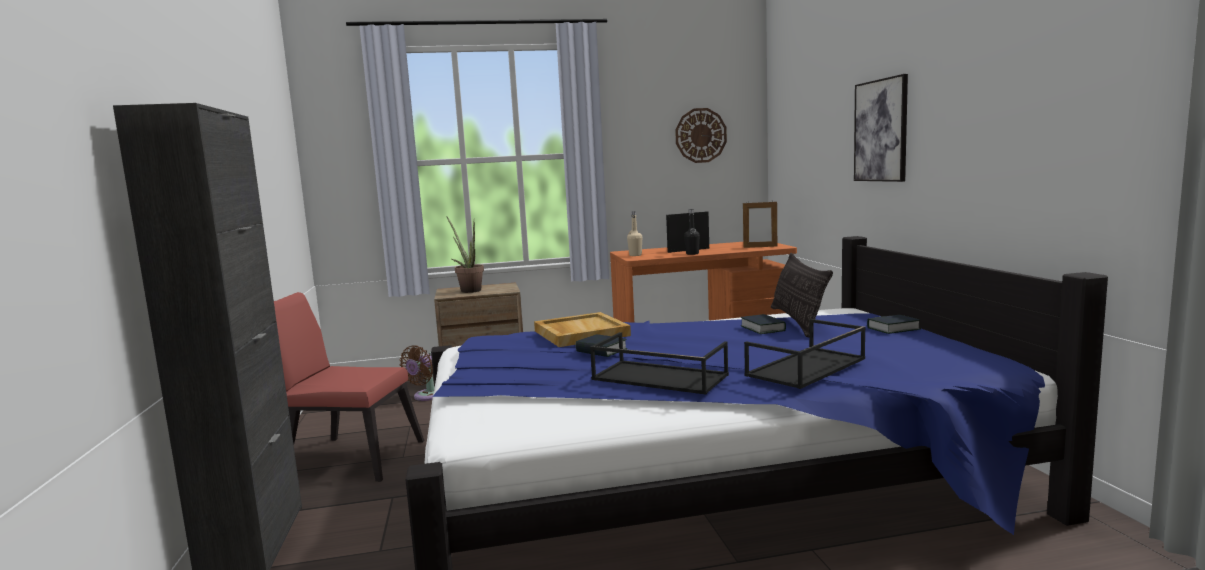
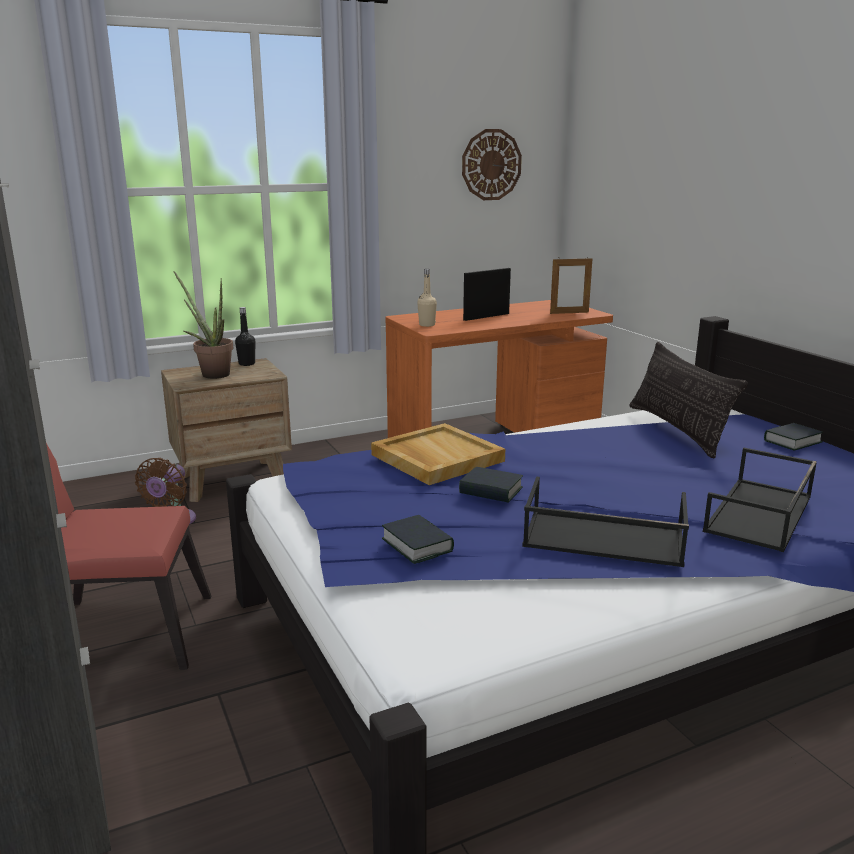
camera: 15 degrees left, 10 degrees up
(692, 254) = (498, 324): black bottle -> black bottle (247, 364)
(762, 329) = (649, 443): book -> book (417, 545)
(881, 130) = (749, 189): picture -> none

